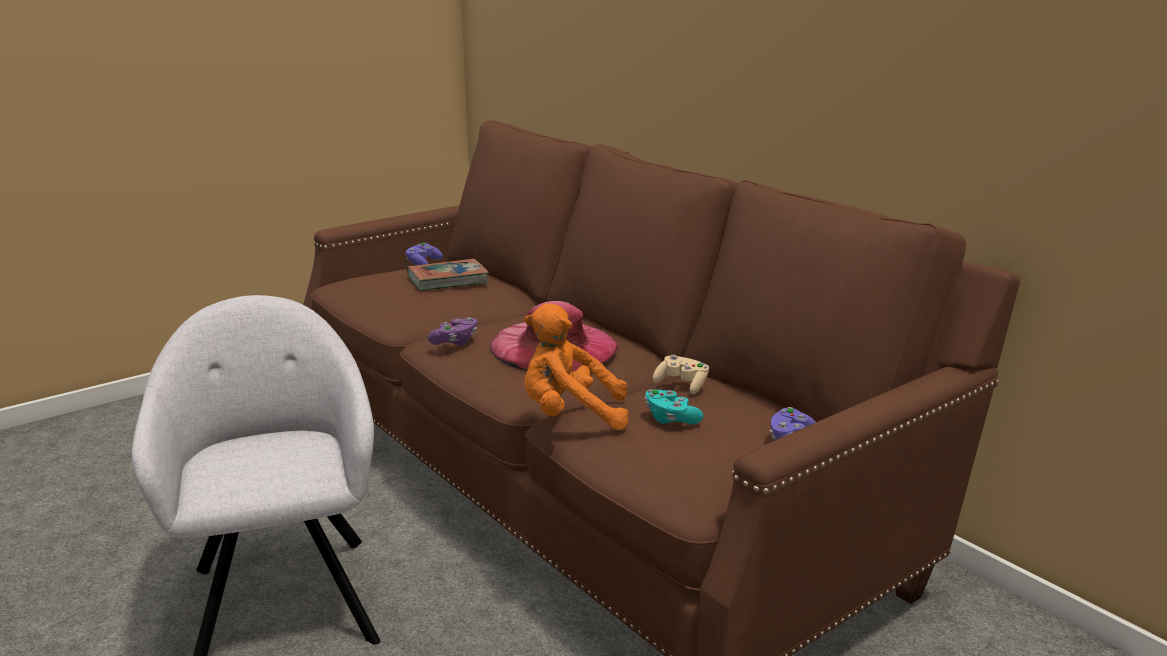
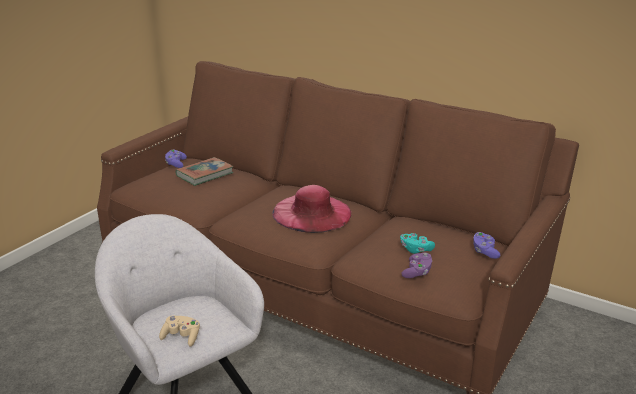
camera: 20 degrees left, 5 degrees up
(455, 342) = (249, 220): purple game controller -> purple game controller (417, 272)
(570, 415) = (359, 258): orange plush toy -> none
(682, 384) = (402, 226): beige game controller -> beige game controller (181, 337)

